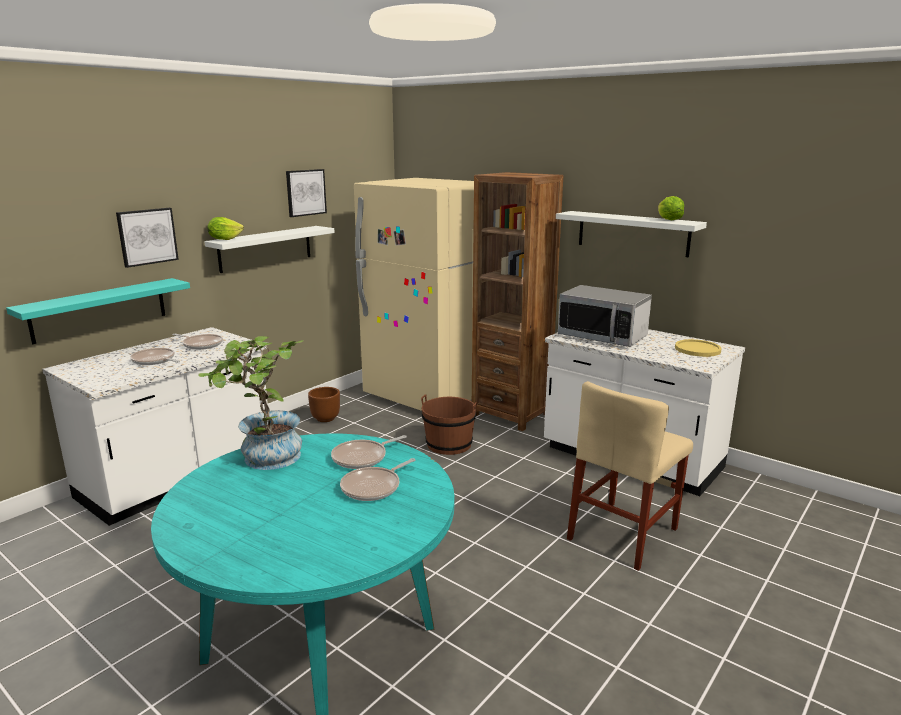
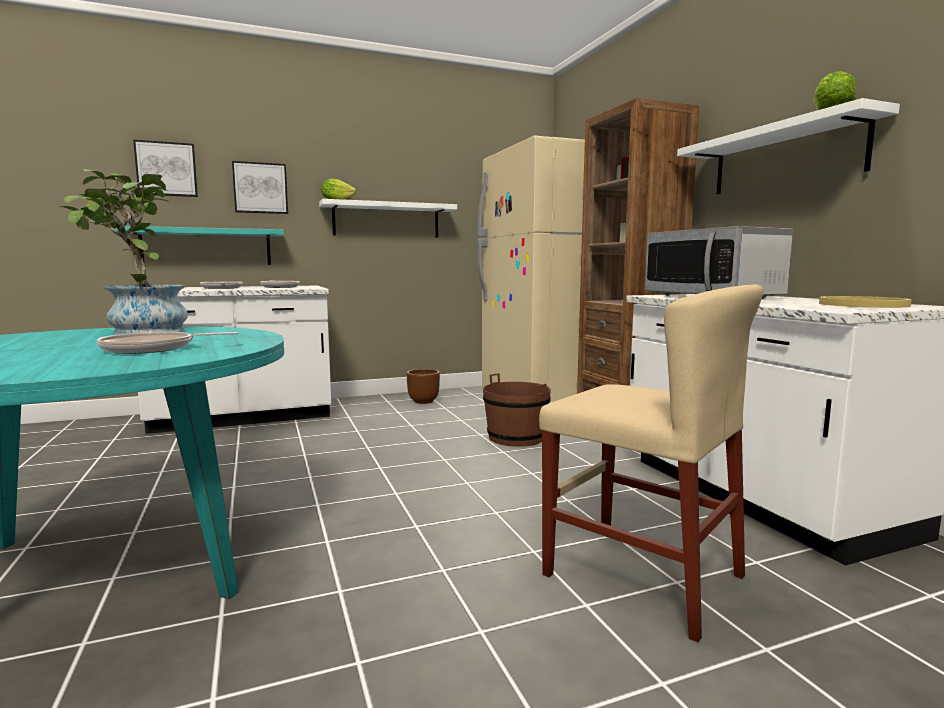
camera: 30 degrees right, 10 degrees down
(305, 192) = (437, 171): picture -> picture (166, 169)
(362, 457) = (215, 337): frying pan -> none
(623, 533) = (642, 575): beige chair -> beige chair turned 120 degrees counterclockwise

